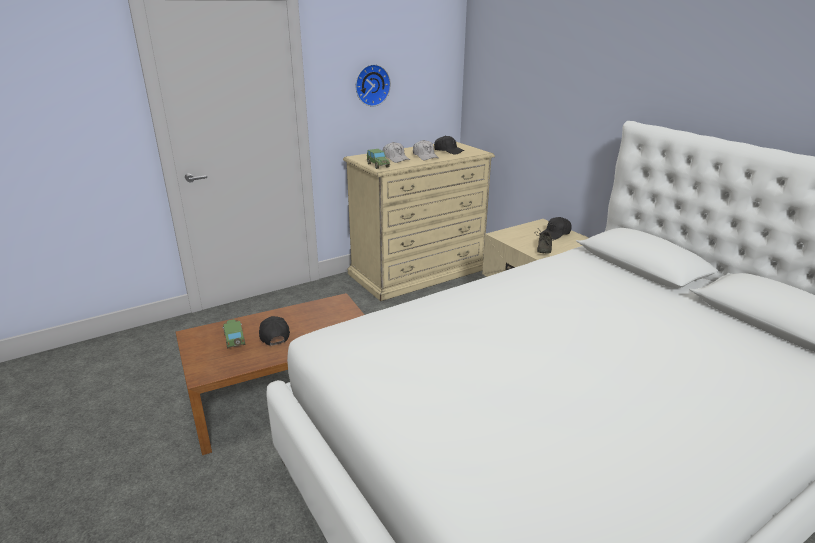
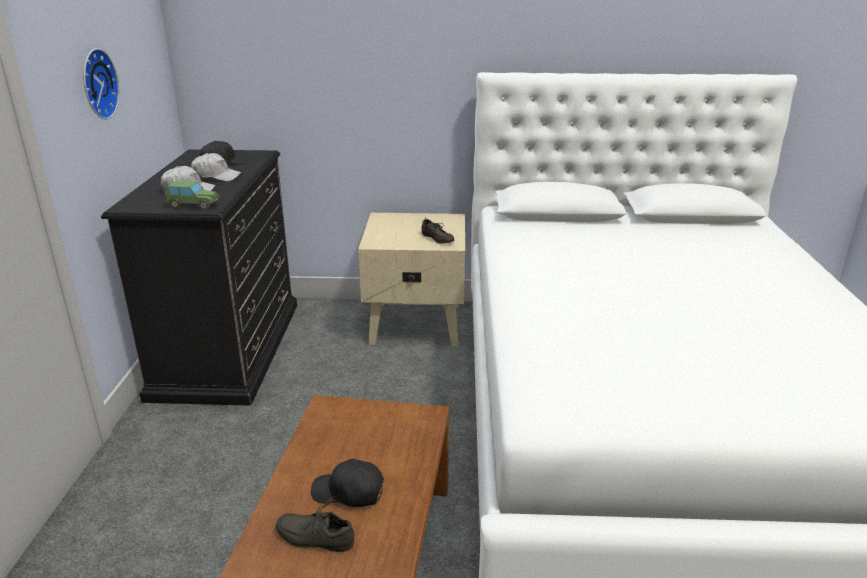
camera: 55 degrees left, 0 degrees up
(234, 339) = (316, 536): toy car -> grey shoe
(419, 271) = (228, 347): beige dresser -> black dresser
(555, 234) = (414, 221): black cap -> none

